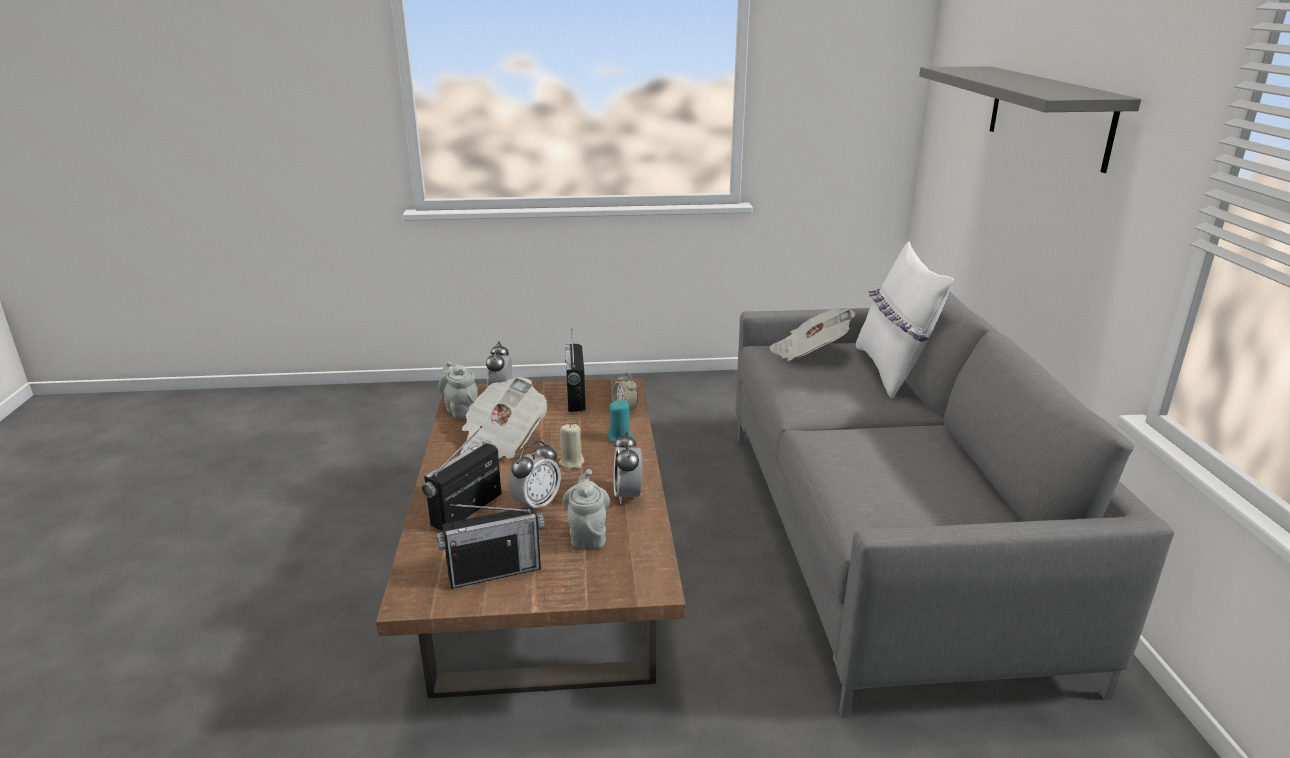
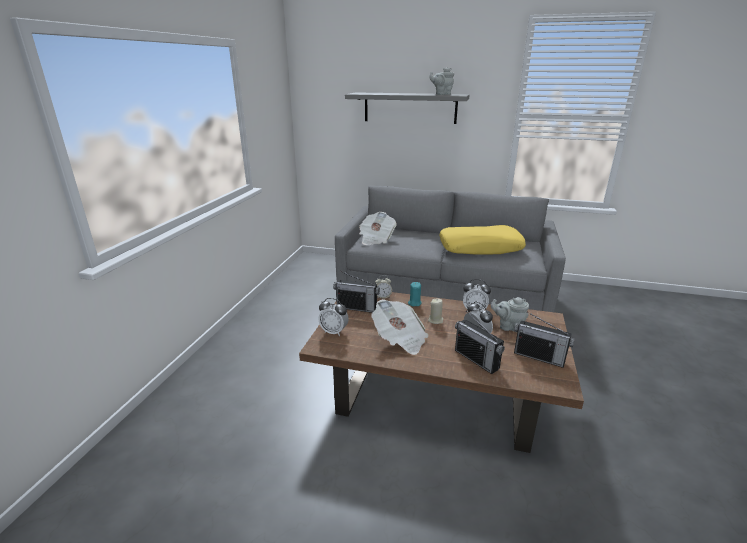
camera: 70 degrees left, 0 degrees up
(460, 410) = (346, 349): grey teapot -> grey teapot (441, 94)
(494, 572) = (539, 357): radio -> radio turned 120 degrees clockwise
(882, 456) = (480, 248): none -> yellow pillow
(892, 371) = (406, 229): white pillow -> none

